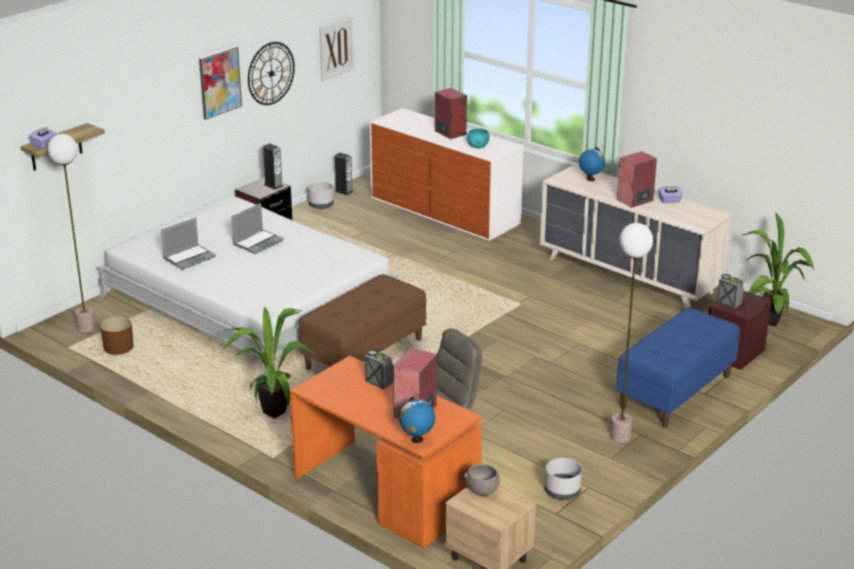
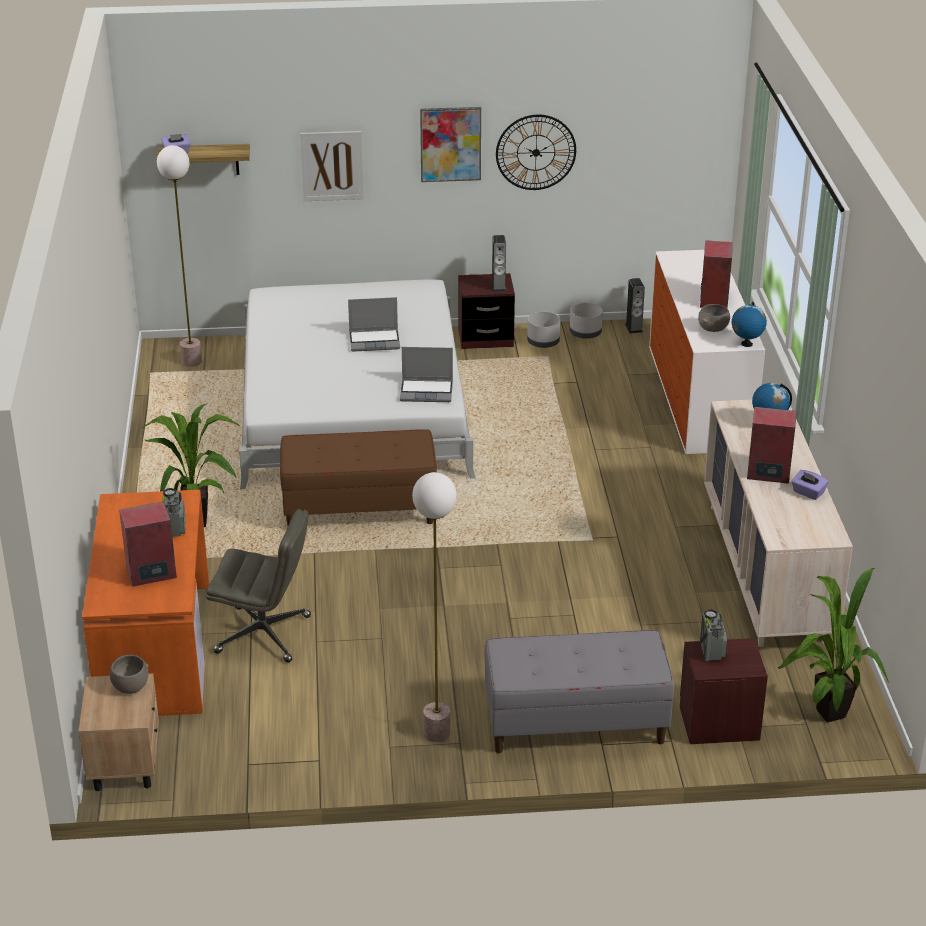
camera: 45 degrees right, 5 degrees up
(118, 348) = (184, 393): brown planter -> none
(189, 257) = (295, 328): laptop -> laptop (427, 391)
(336, 48) = (653, 146): picture -> picture (332, 165)
(416, 440) = (103, 599): globe -> globe (746, 344)
(478, 146) = (713, 328): turquoise bowl -> grey bowl
(563, 492) = (290, 749): grey planter -> grey planter (543, 342)
(676, 392) = (575, 724): blue bench -> grey bench

